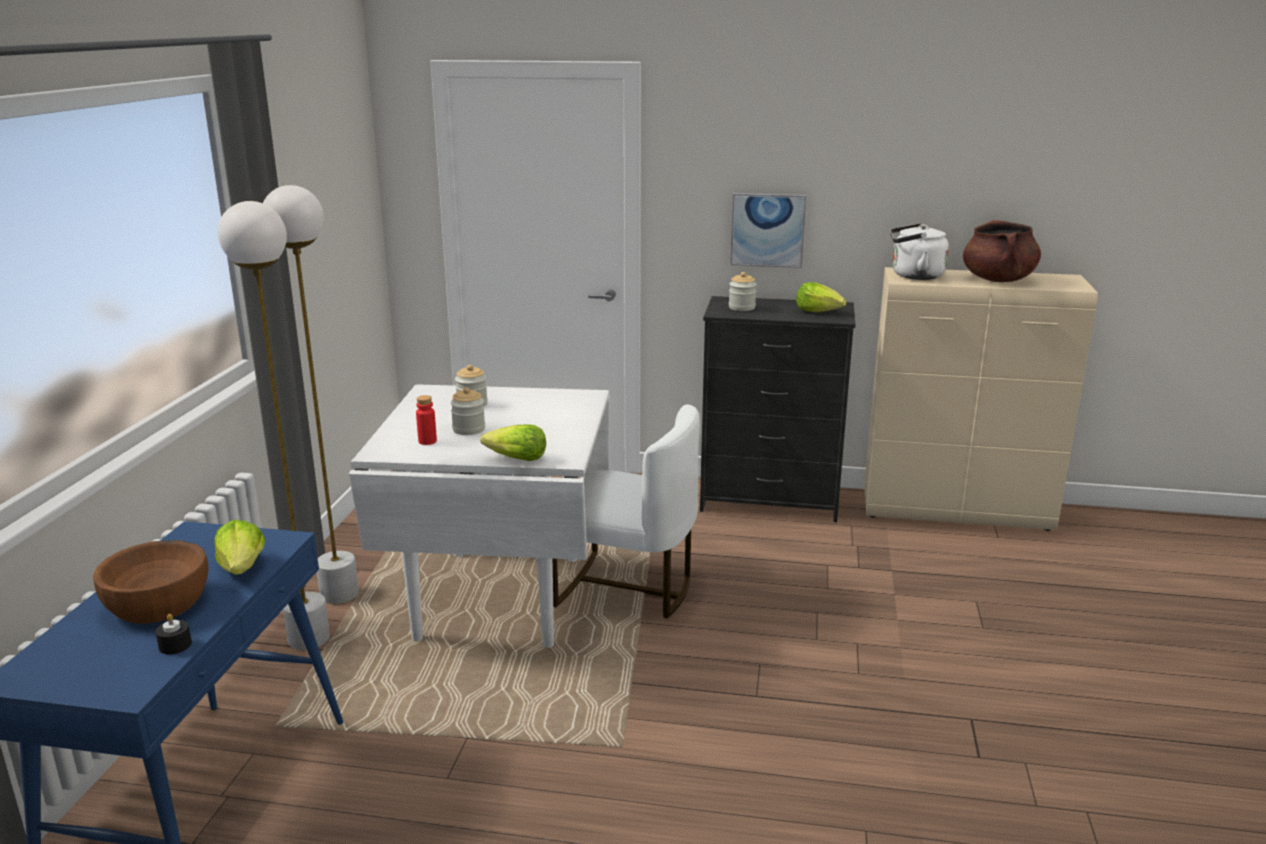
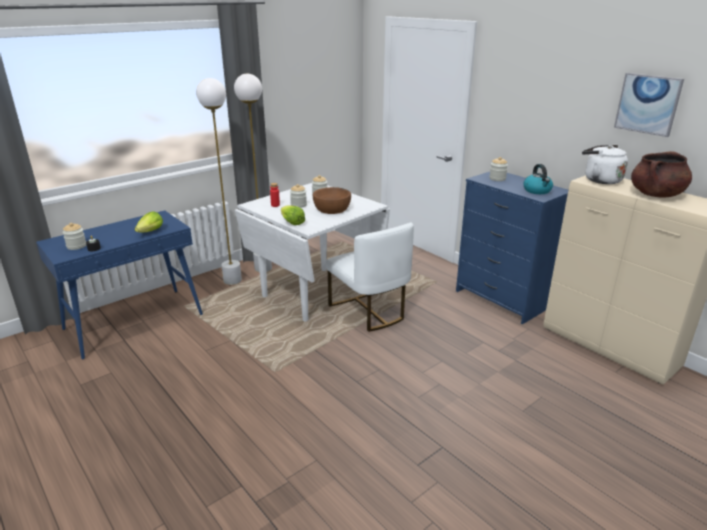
camera: 40 degrees right, 5 degrees up
(116, 658) = (76, 246): none -> jar
(157, 603) = (113, 234): brown bowl -> brown bowl (332, 209)
(767, 230) = (531, 134): picture -> picture (648, 104)
(769, 500) = (501, 299): black dresser -> blue dresser
(818, 311) = (537, 191): lettuce -> kettle

